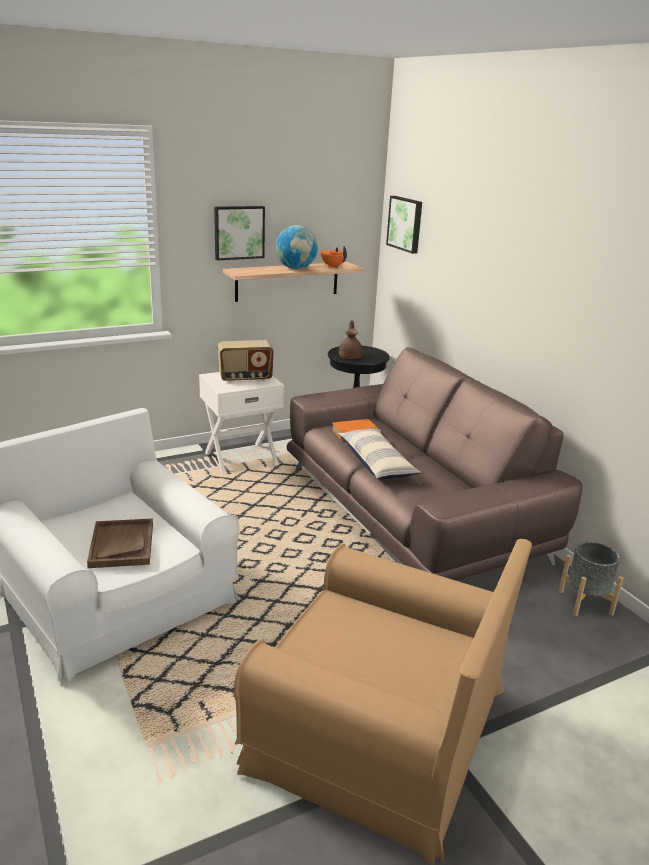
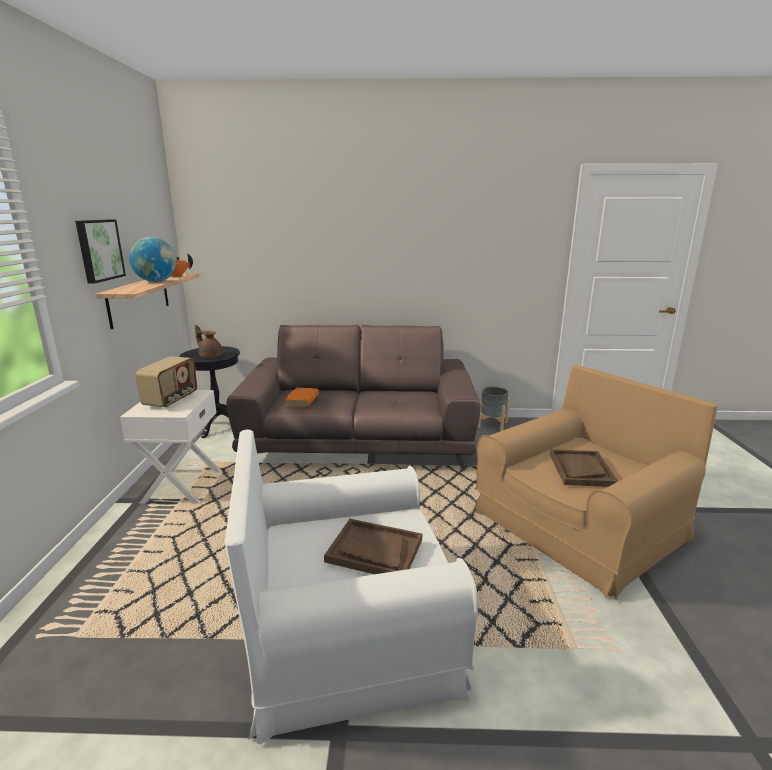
camera: 60 degrees left, 5 degrees down
(374, 650) = (581, 469): none -> brown tray
(377, 463) = (358, 405): pillow -> none
(406, 224) = (218, 229): picture -> none

